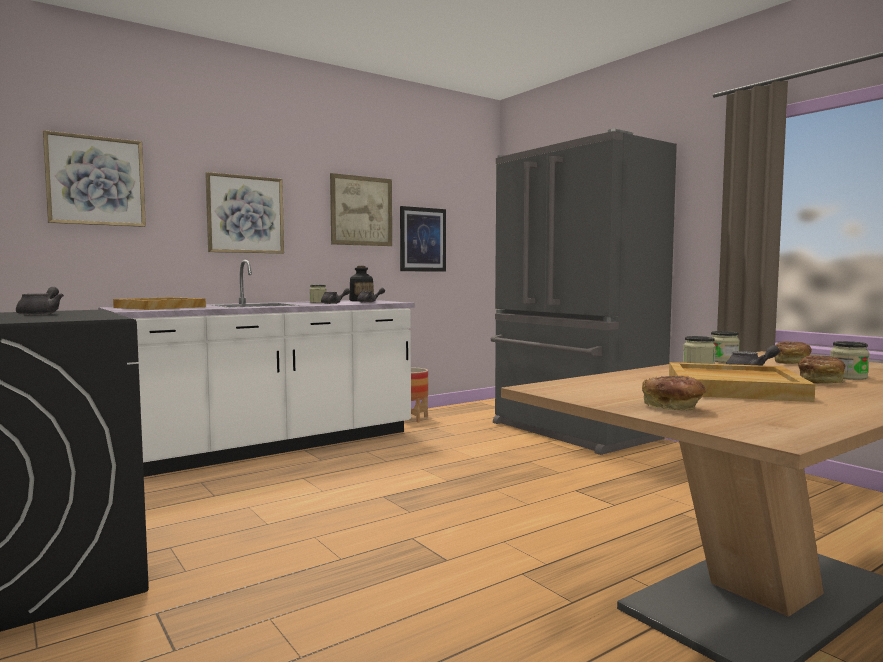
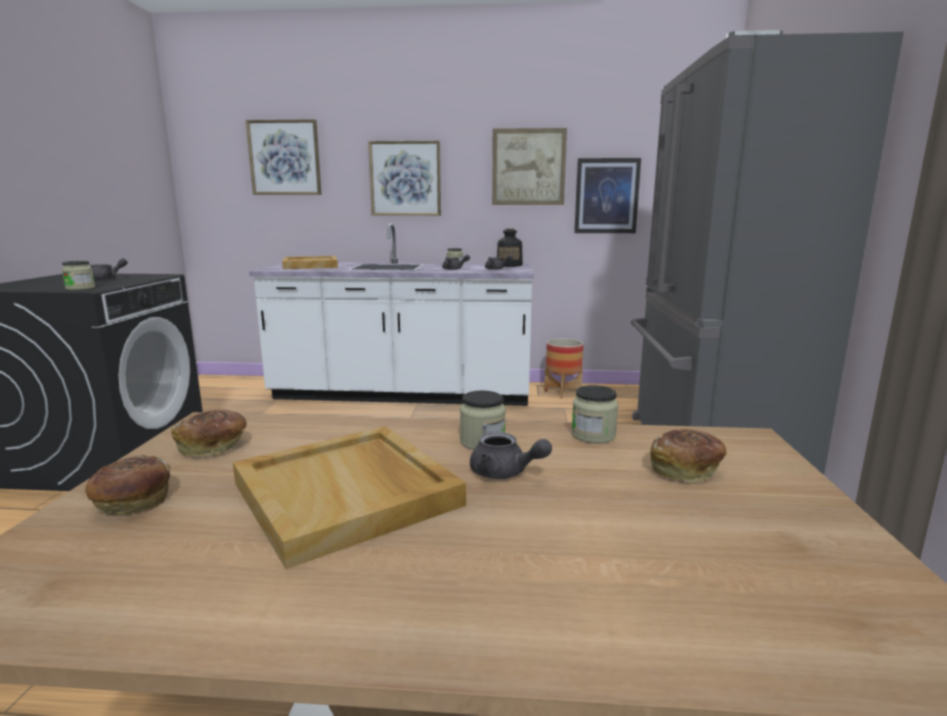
camera: 40 degrees right, 10 degrees up
(821, 381) = (515, 531): bread -> bread (214, 447)
(848, 377) = (610, 539): jar -> jar (80, 288)

